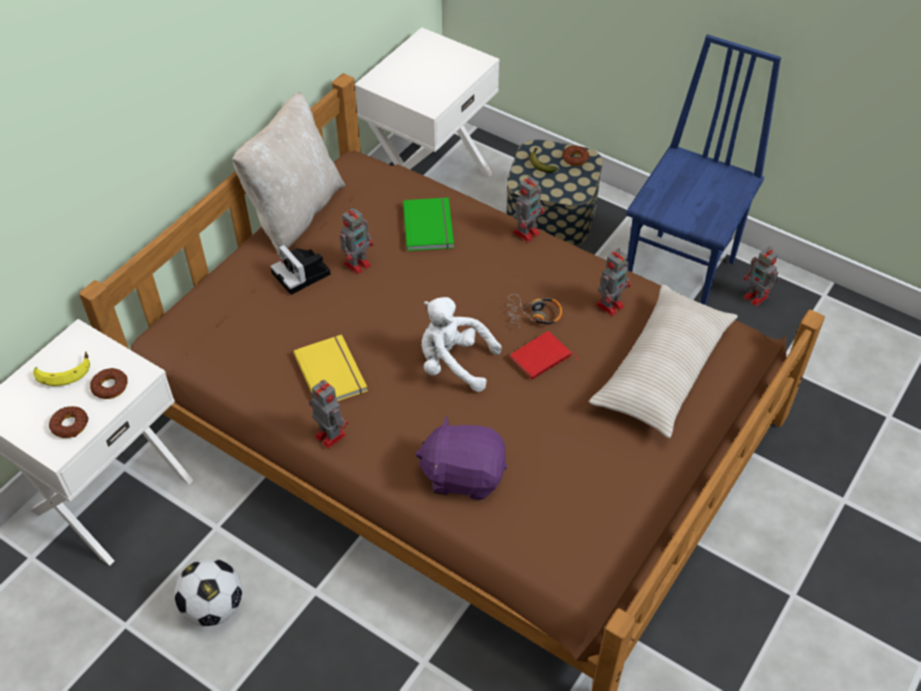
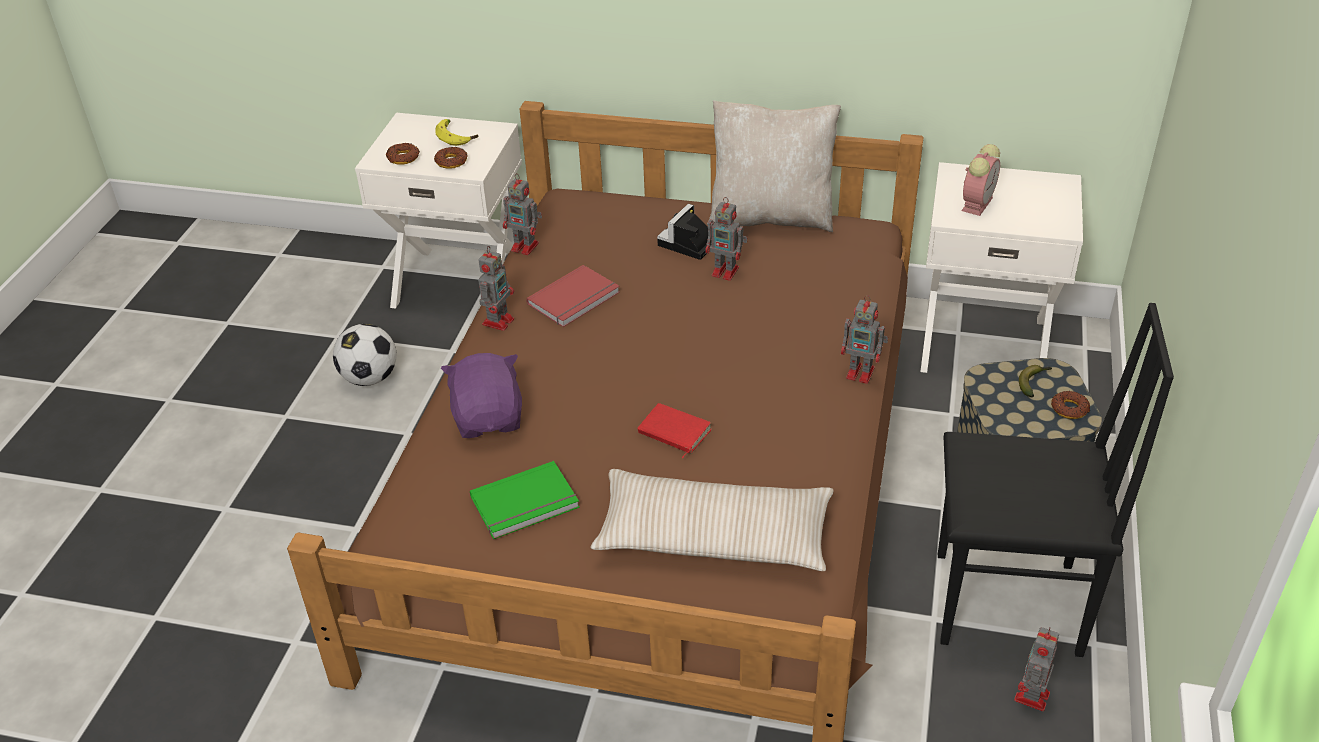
camera: 70 degrees right, 10 degrees down
(332, 372) = (575, 299): yellow book -> red book
(422, 86) = (977, 203): none -> alarm clock
(430, 226) = (815, 302): green book -> green book (526, 504)
(453, 363) = (630, 372): white plush toy -> none
(534, 315) = (734, 411): headphones -> none
(610, 304) = (791, 467): toy robot -> toy robot (526, 247)
(681, 276) = (1009, 606): blue chair -> black chair

